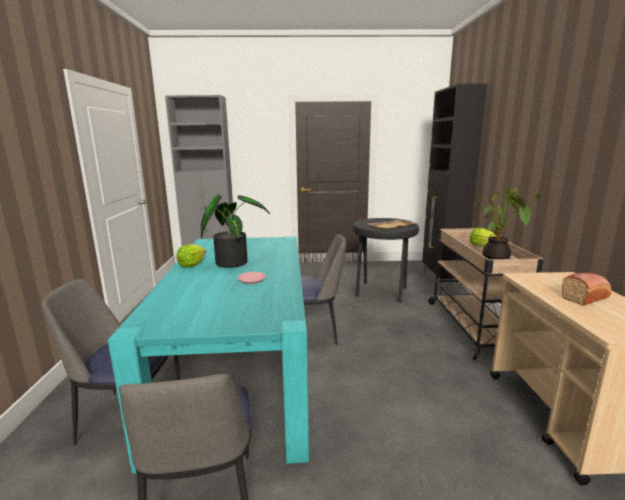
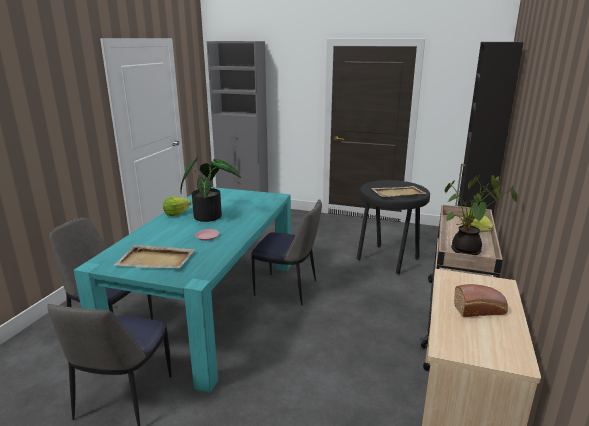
camera: 20 degrees right, 5 degrees up
(215, 310) = (156, 260): none -> beige tray

